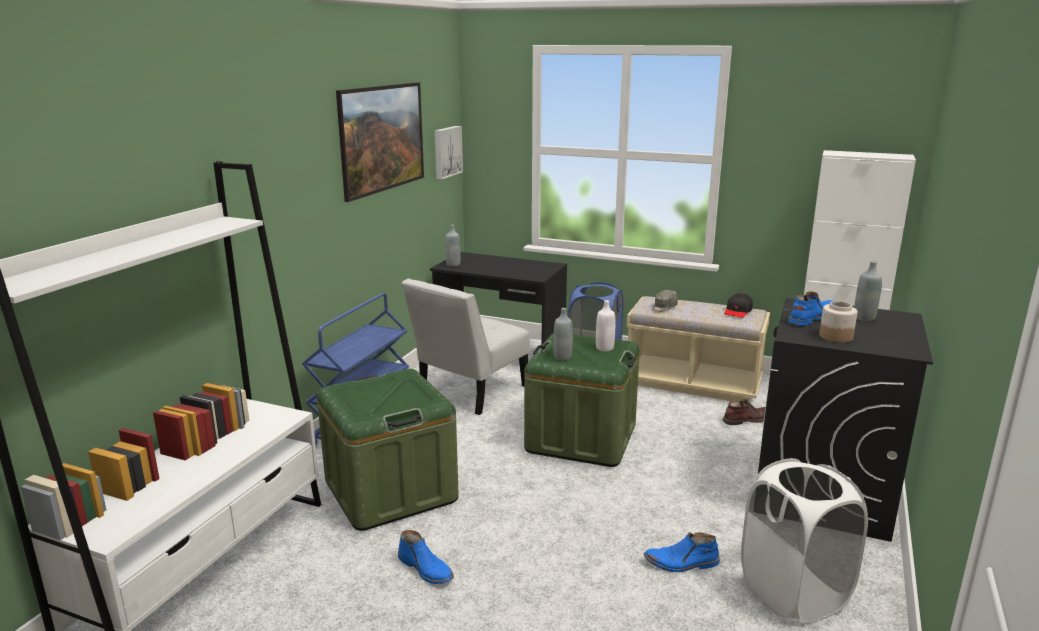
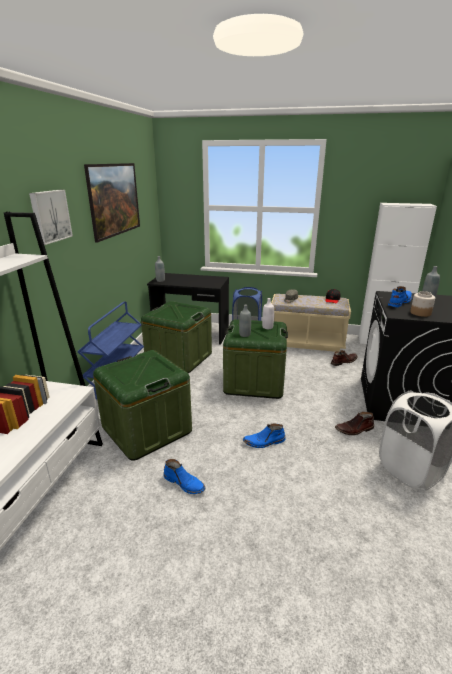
camera: 10 degrees left, 5 degrees up
(446, 151) = (150, 210): picture -> picture (50, 216)
(469, 392) = (179, 358): white chair -> green storage box
(681, 563) = (340, 458): blue boot -> blue boot (264, 442)
(722, 525) = (354, 429): none -> brown boot

